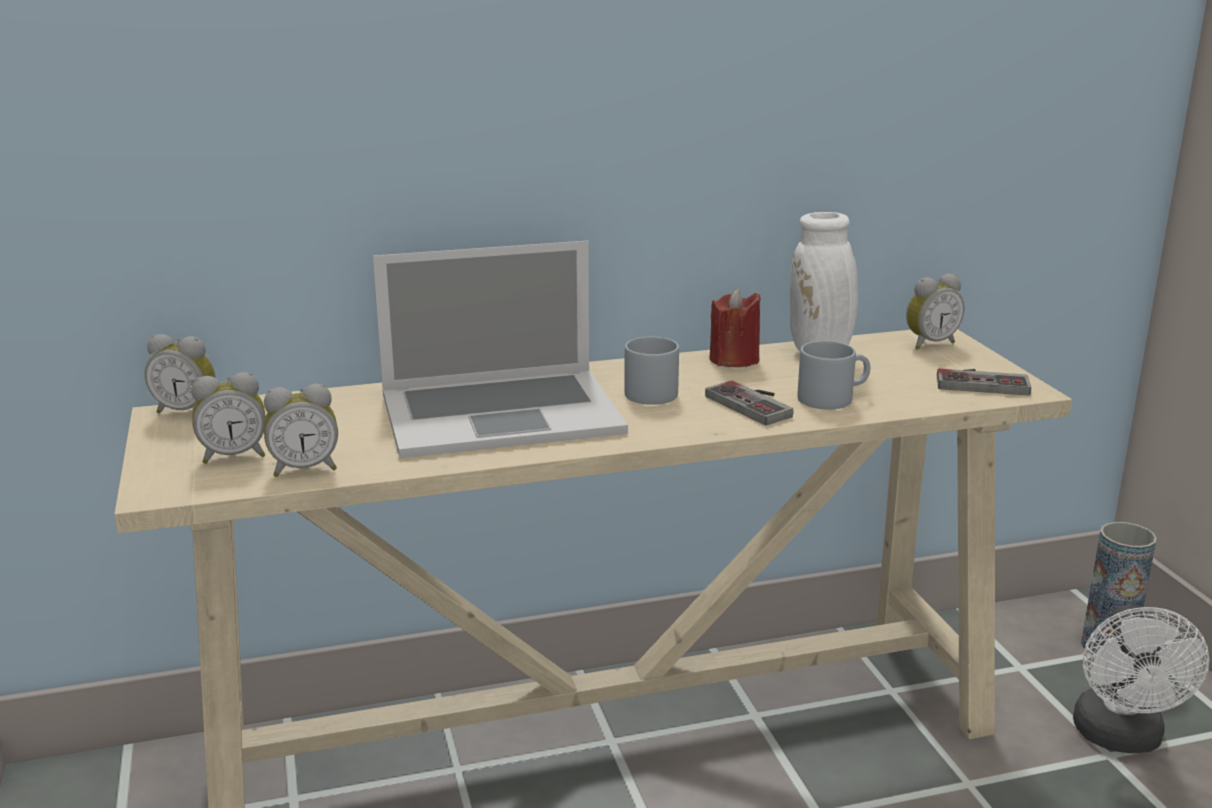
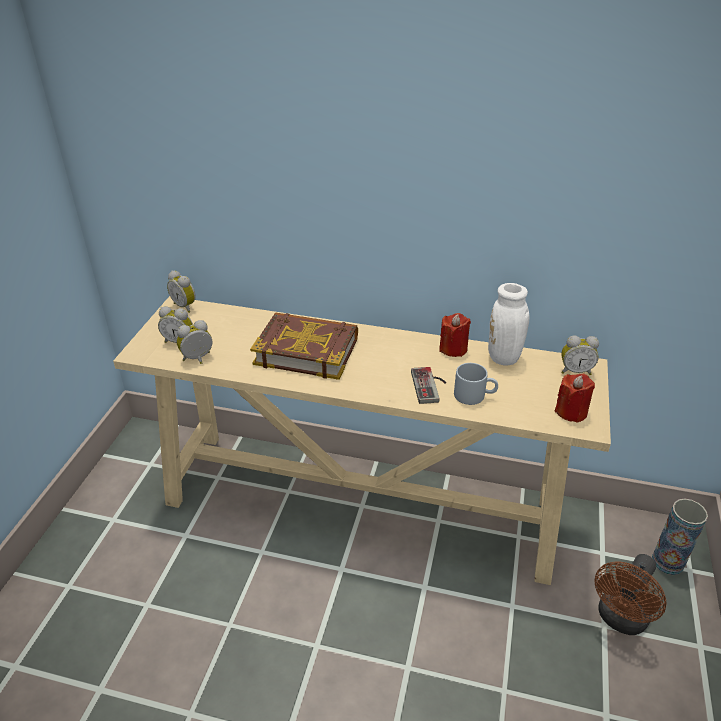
camera: 30 degrees right, 15 degrees up
(304, 468) = (198, 359): alarm clock -> alarm clock turned 135 degrees clockwise
(500, 413) = (306, 351): laptop -> book
(647, 391) = (387, 358): grey mug -> none
(981, 382) = (571, 411): game controller -> red candle
(1121, 739) = (620, 619): white fan -> brown fan

